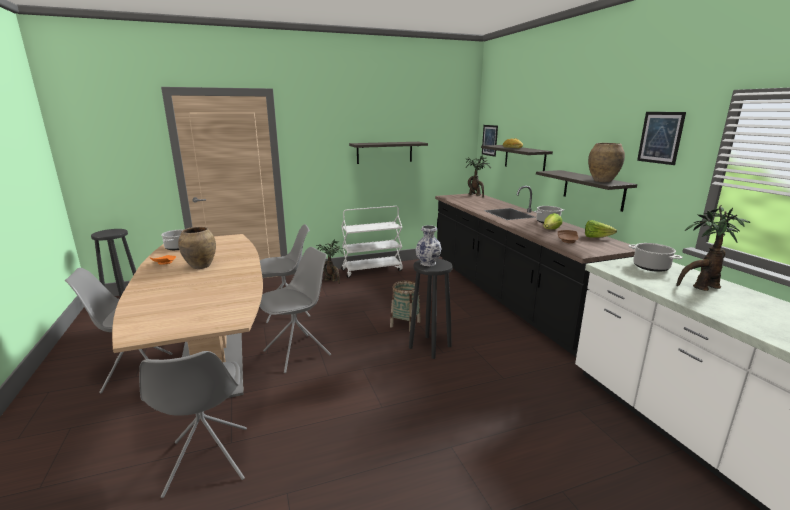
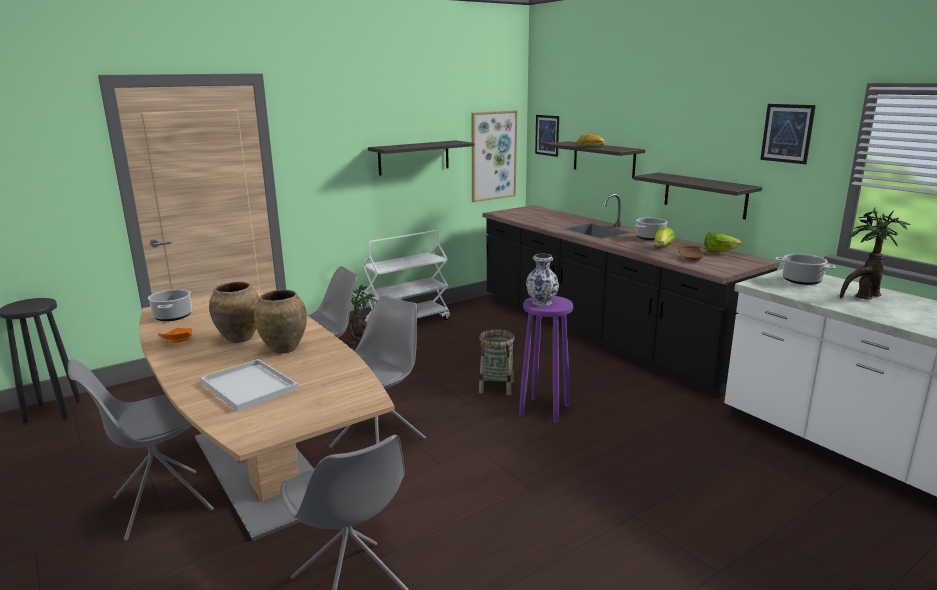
camera: 15 degrees left, 0 degrees up
(170, 299) = (247, 385): none -> white tray
(430, 347) = (545, 410): black stool -> purple stool
(448, 154) = (493, 156): none -> picture
(475, 195) = (534, 209): potted plant -> none
(602, 181) = (722, 185): brown vase -> brown vase (283, 349)

